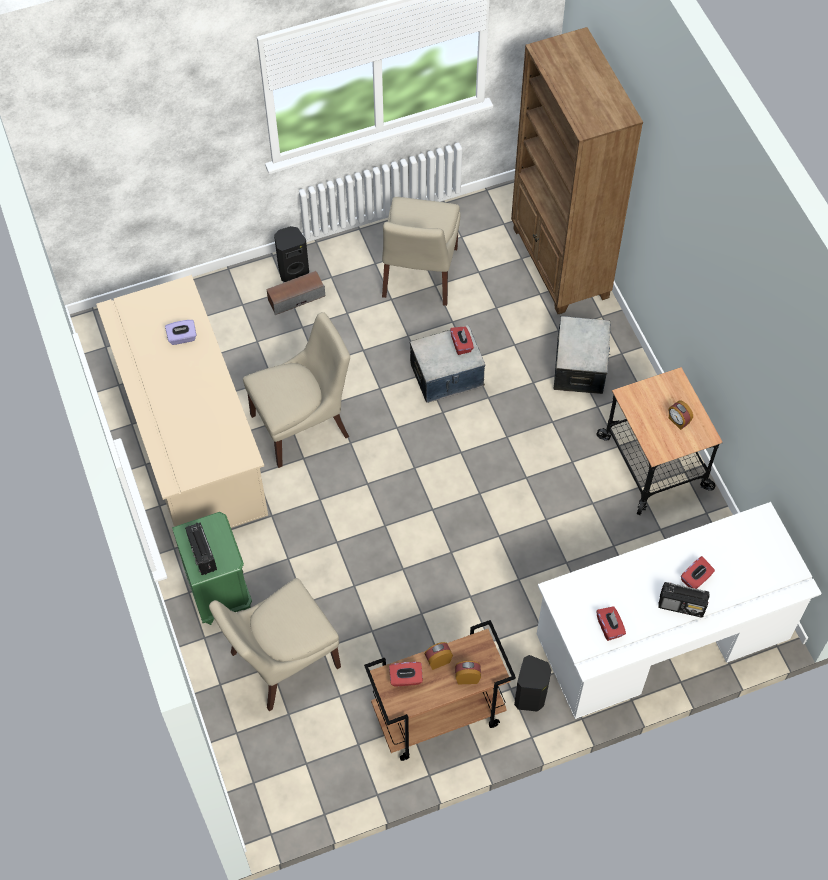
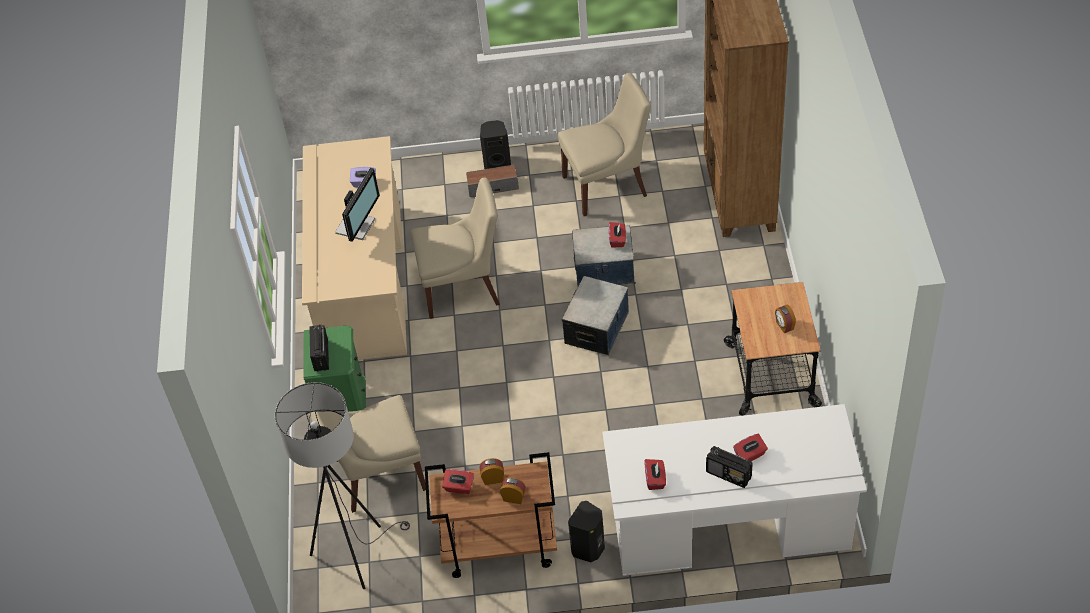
camera: 20 degrees right, 10 degrees down
(192, 392) = (357, 226): none -> monitor
(287, 755) = (355, 551): none -> grey floor lamp
(419, 275) = (607, 185): beige chair -> beige chair turned 135 degrees counterclockwise
(580, 366) = (729, 283): storage box -> storage box (597, 328)

